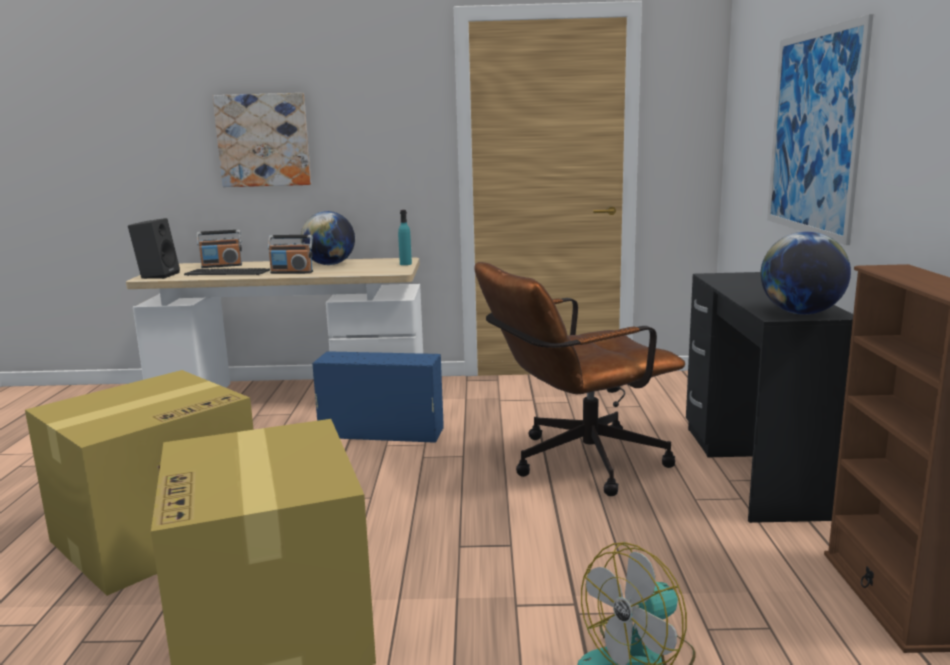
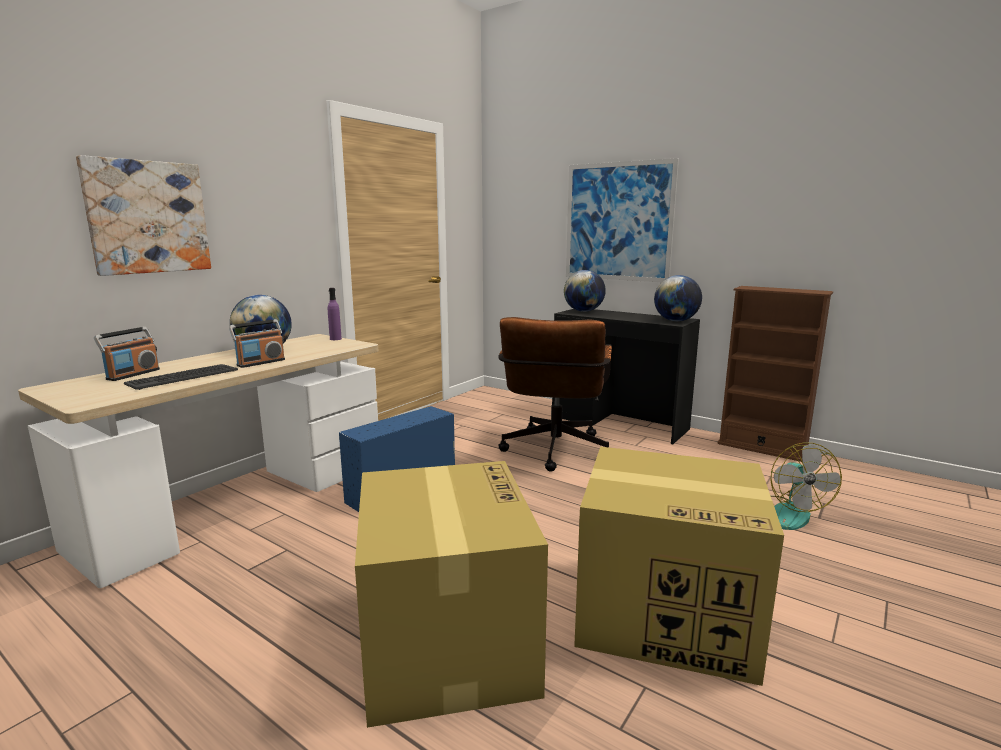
camera: 55 degrees left, 0 degrees up
(157, 275) = (89, 398): black speaker -> none
(405, 264) = (335, 339): turquoise bottle -> purple bottle
(744, 277) = (583, 311): none -> globe

